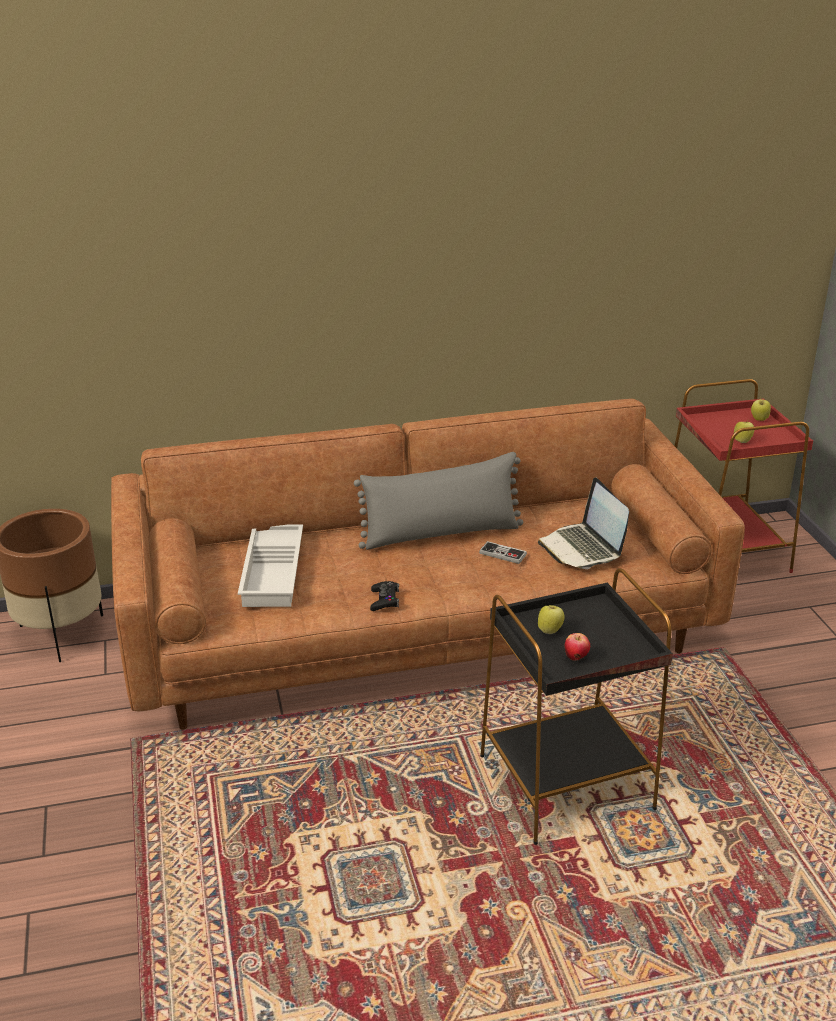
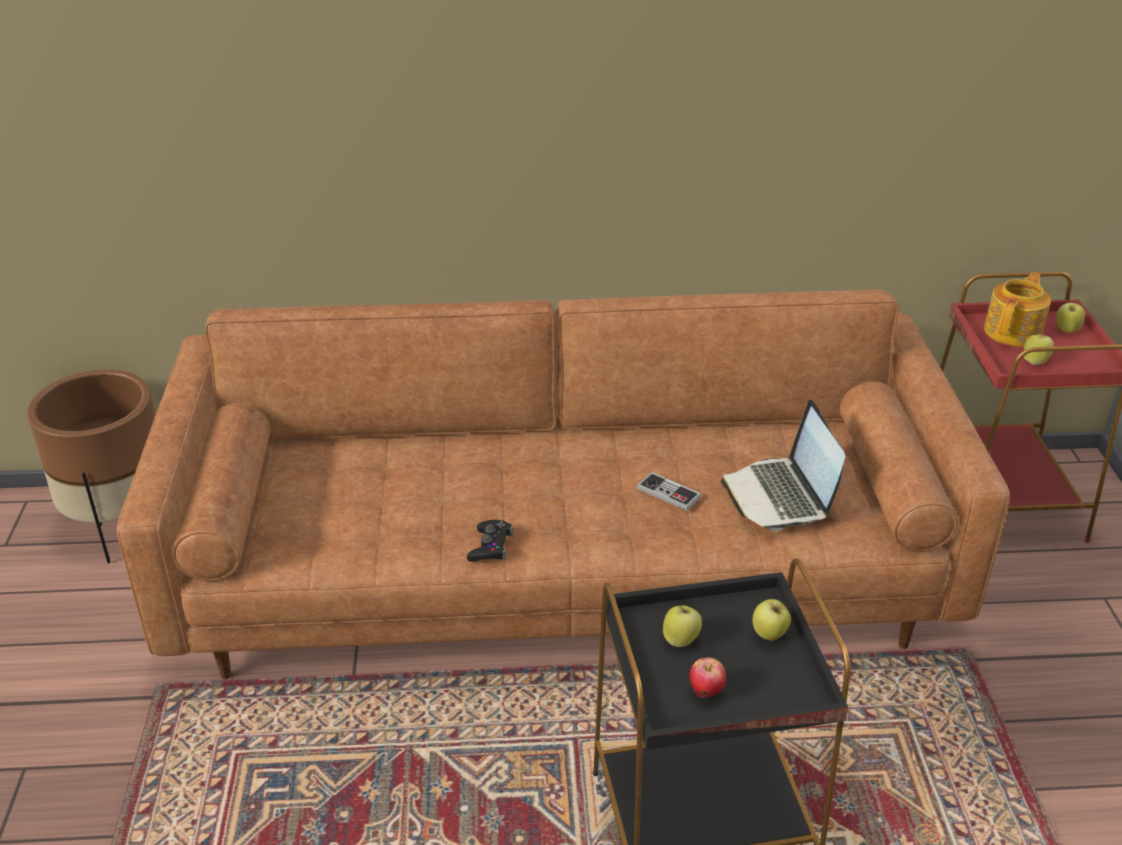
camera: 10 degrees right, 5 degrees up
(274, 572) = (361, 488): white tray -> none
(441, 534) = (595, 453): grey pillow -> none
(608, 621) = (769, 635): none -> apple
(723, 423) = (1013, 332): none -> teapot

